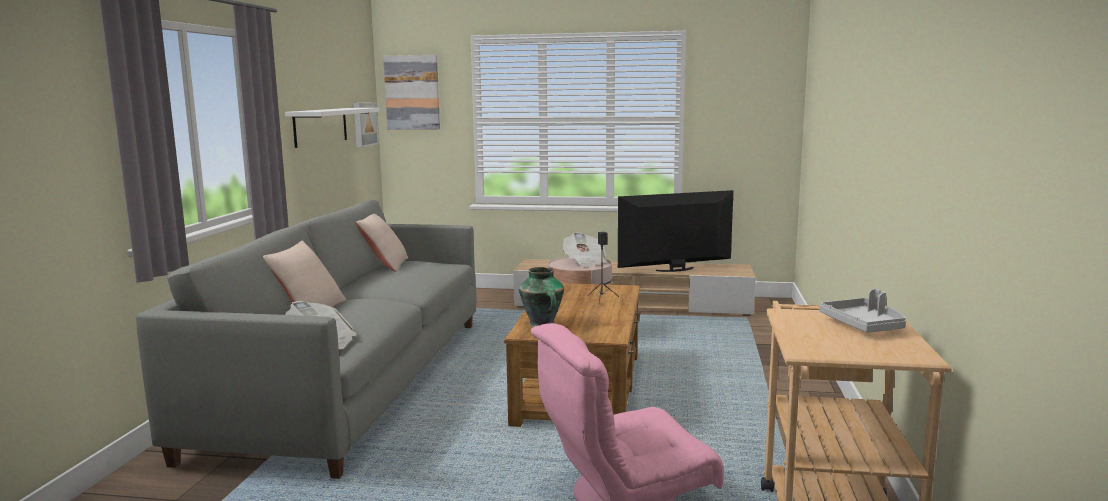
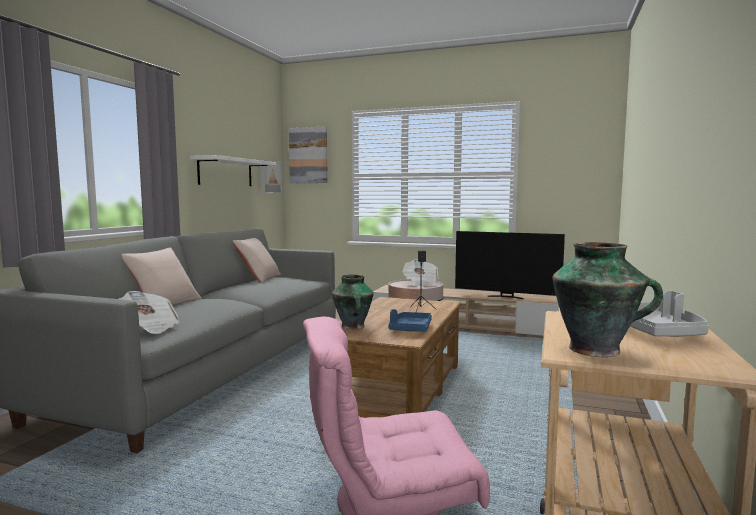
camera: 10 degrees right, 5 degrees down
(605, 323) = (410, 329): none -> blue tray
(676, 270) = (506, 297): television -> television turned 150 degrees counterclockwise
(825, 347) = (597, 350): none -> vase

